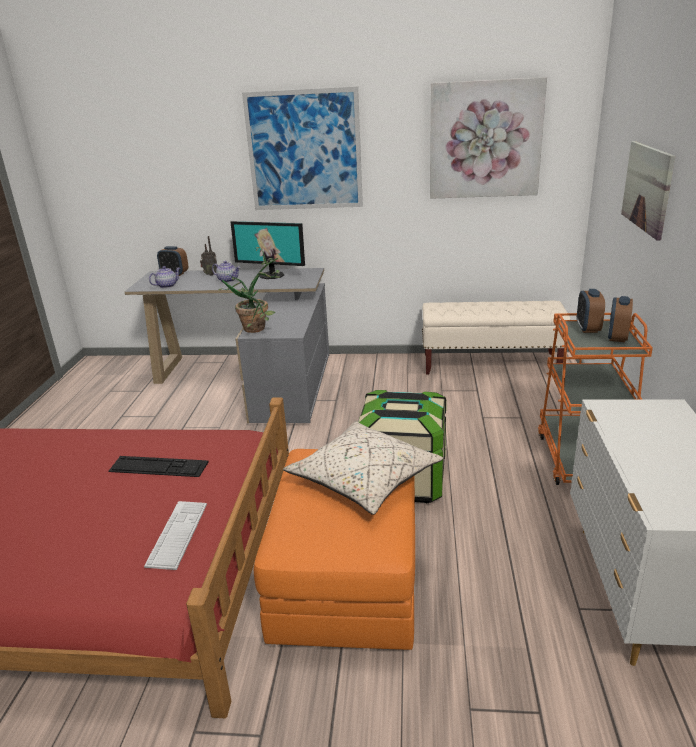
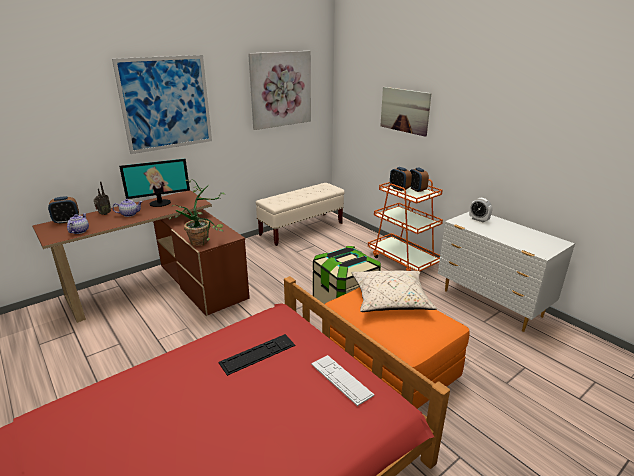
camera: 45 degrees left, 0 degrees up
(252, 378) = (162, 288): grey desk -> brown desk
(652, 417) = (478, 219): none -> alarm clock

